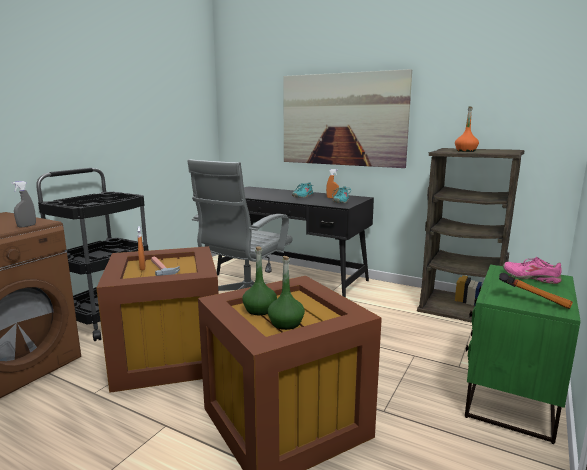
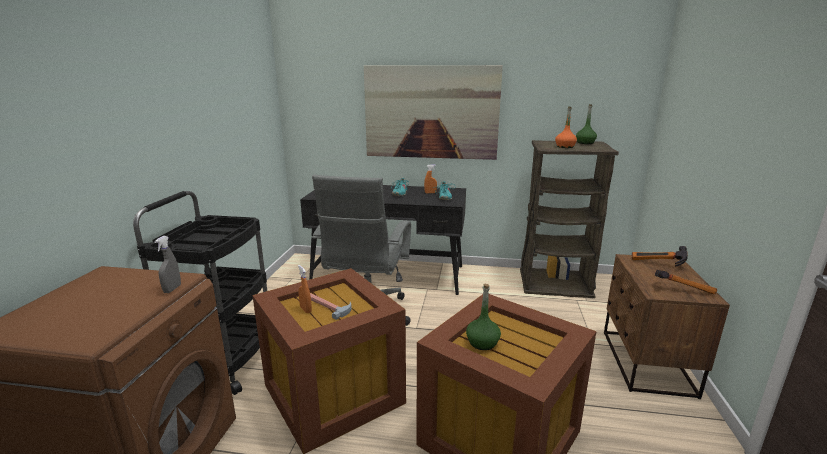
camera: 20 degrees left, 5 degrees up
(286, 323) = (521, 354): green bottle -> green bottle (585, 143)
(510, 396) = (645, 363): green nightstand -> brown nightstand
(530, 277) = (657, 264): pink shoe -> hammer

